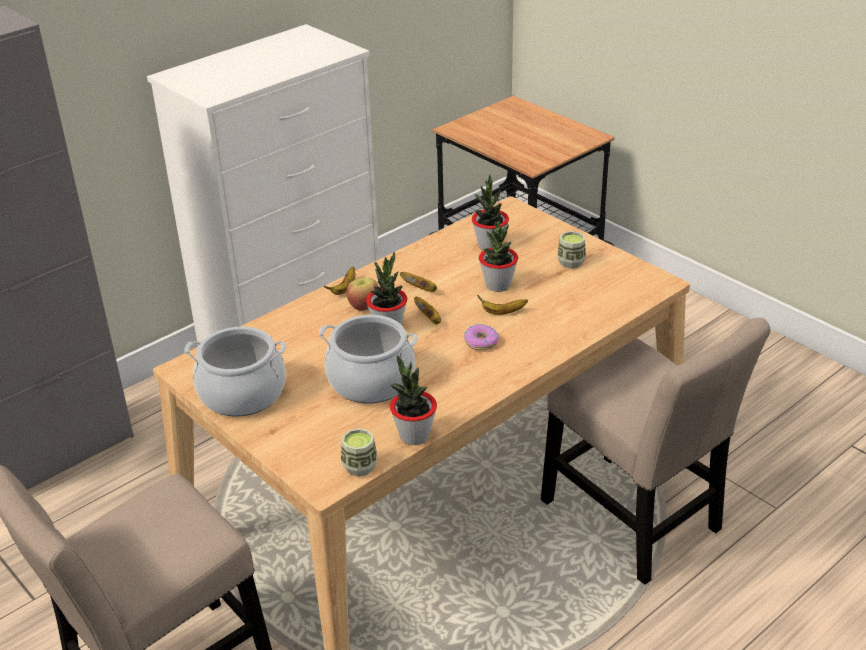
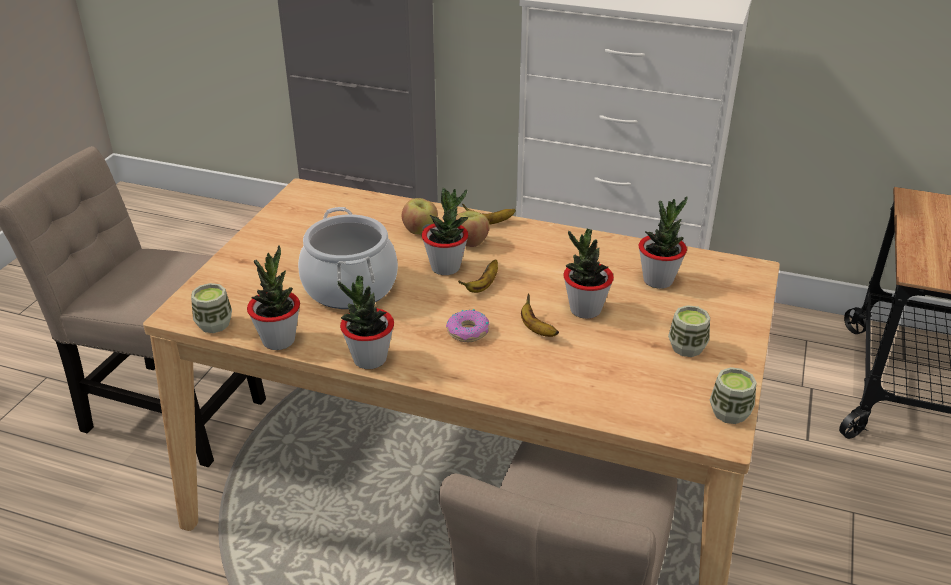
camera: 60 degrees right, 0 degrees up
(242, 394) = (286, 228): cooking pot -> none
(321, 324) = (420, 230): none -> apple
(421, 289) = (530, 264): banana -> none
(477, 396) = (369, 359): none -> potted plant
(643, 272) = (729, 412): none -> cup

